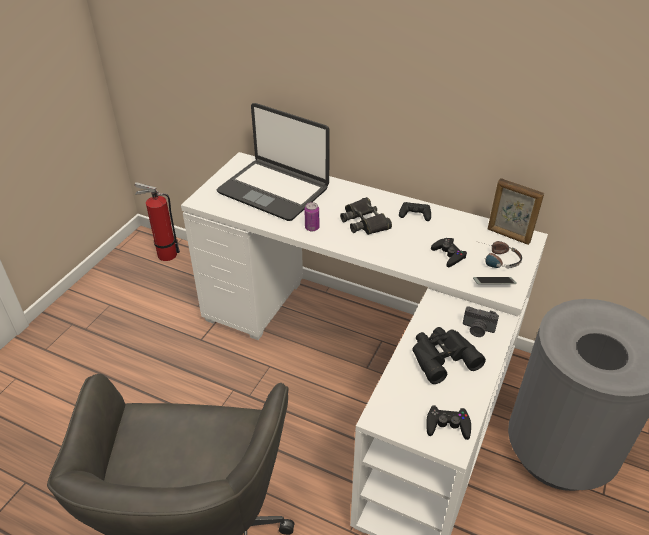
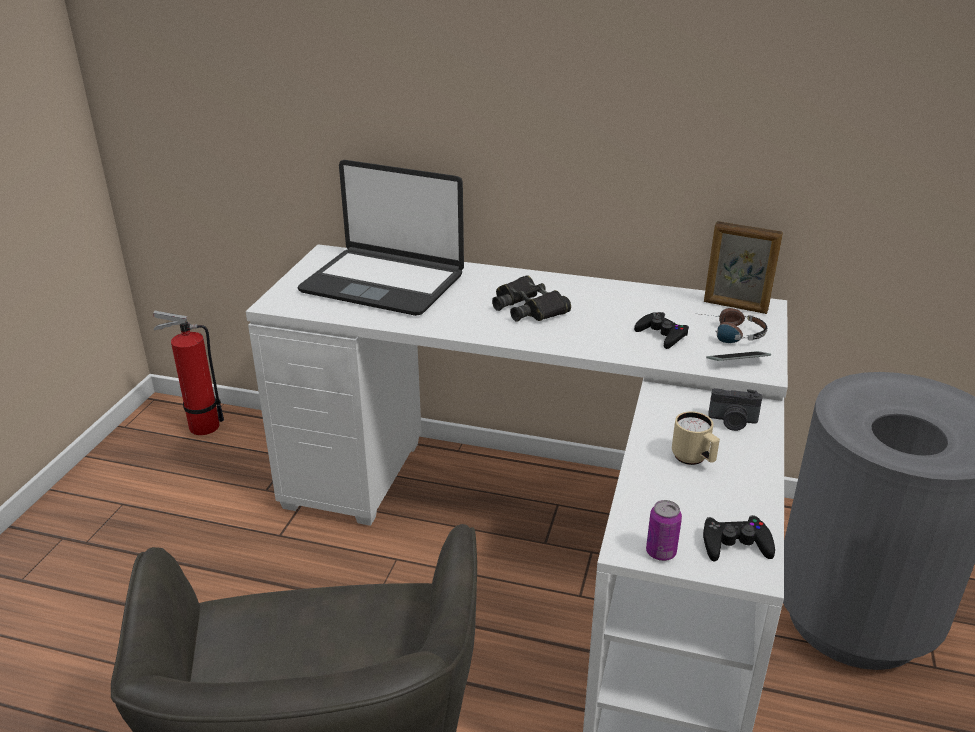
camera: 10 degrees left, 10 degrees down
(312, 228) = (454, 321): can -> can (661, 552)
(415, 215) = (597, 294): black game controller -> none
(441, 356) = (693, 460): black binoculars -> beige mug

